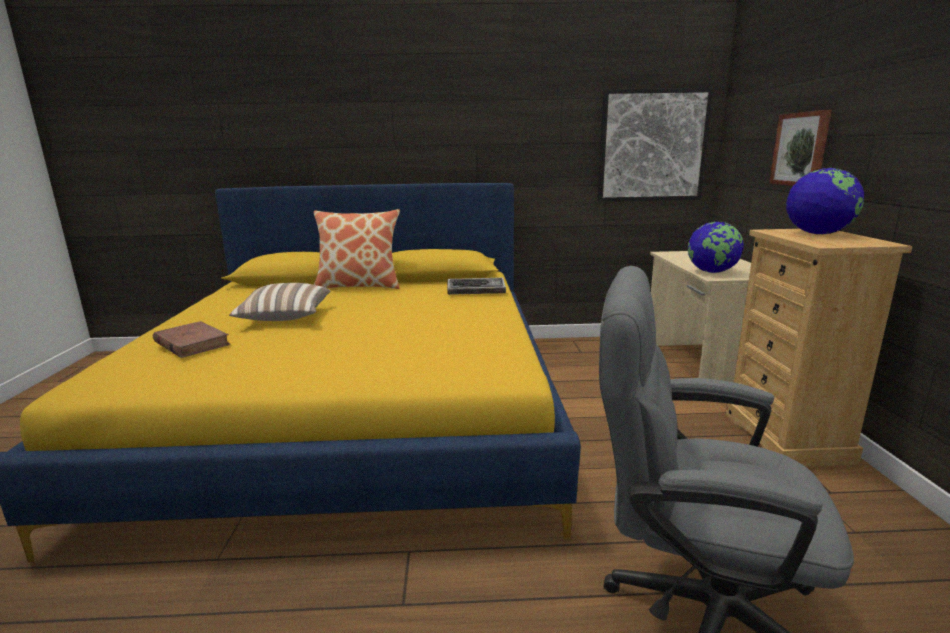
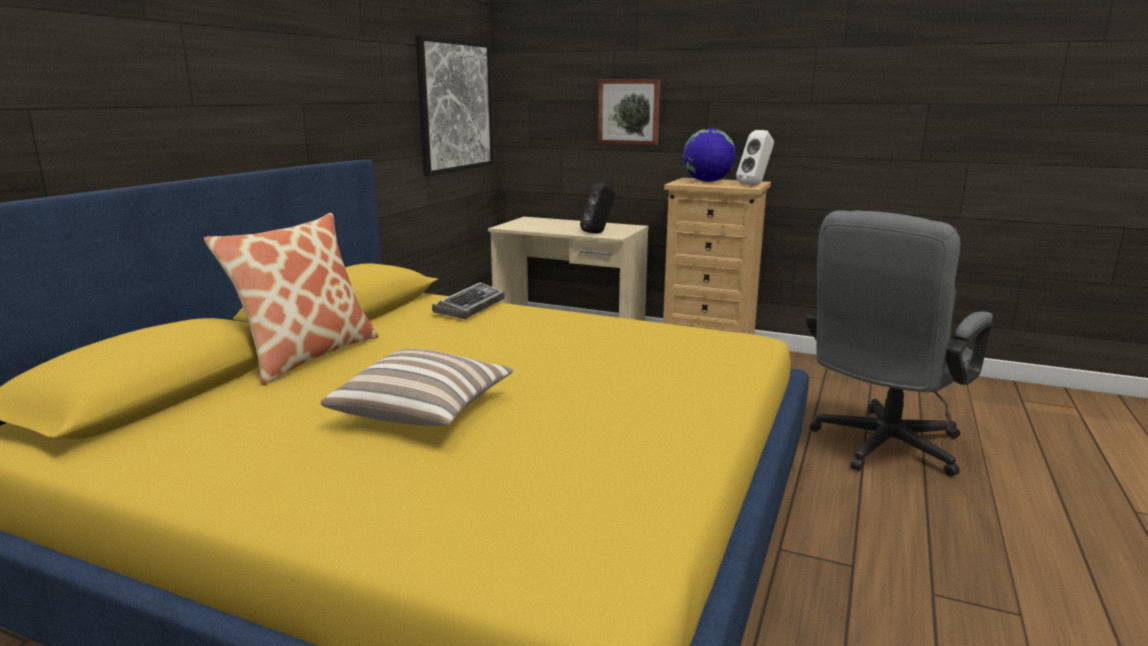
camera: 65 degrees left, 0 degrees up
(192, 343) = (495, 480): brown book -> none
(712, 272) = (598, 233): globe -> black speaker
(849, 245) = (755, 185): none -> white speaker

